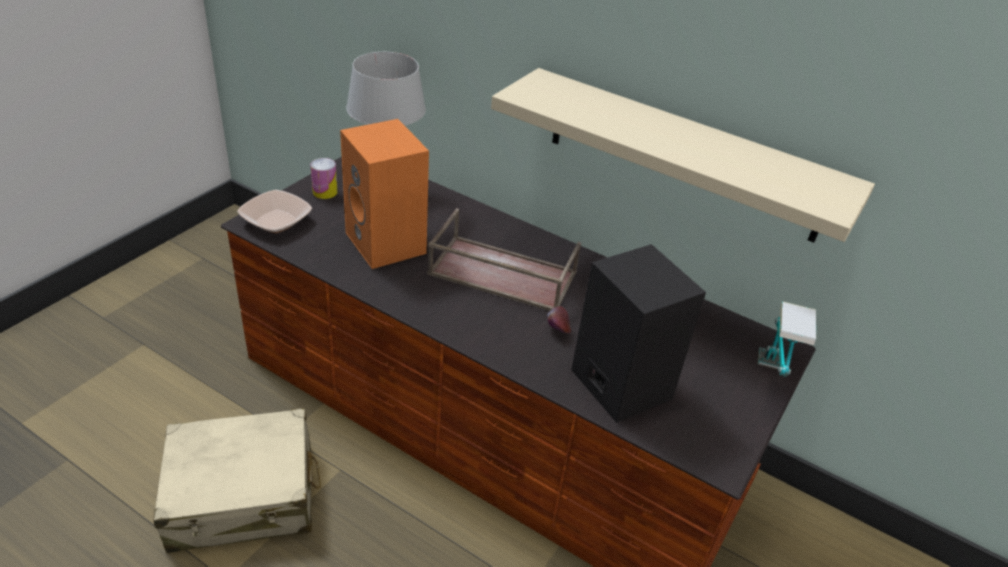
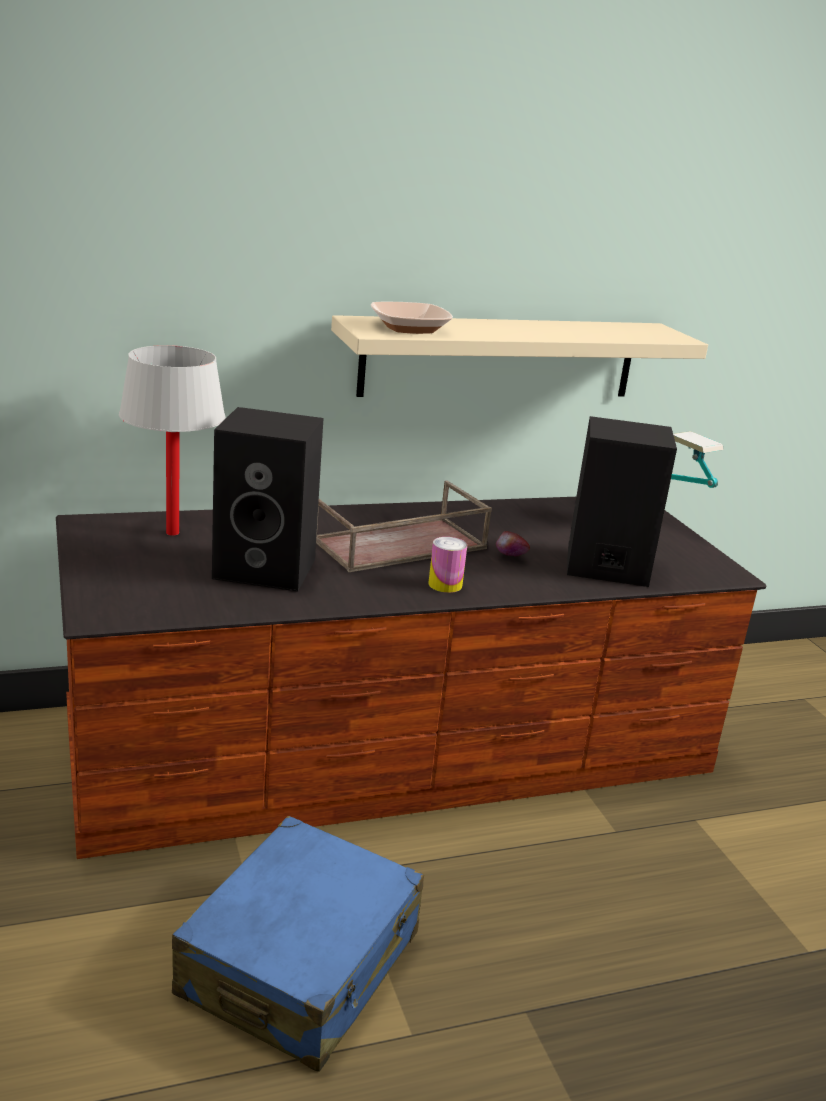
camera: 50 degrees left, 15 degrees down
(243, 495) = (301, 964): beige suitcase -> blue suitcase
(276, 221) = (121, 602): bowl -> bowl (409, 328)
(325, 192) = (114, 560): can -> can (445, 585)
(388, 243) = (268, 568): orange speaker -> black speaker

